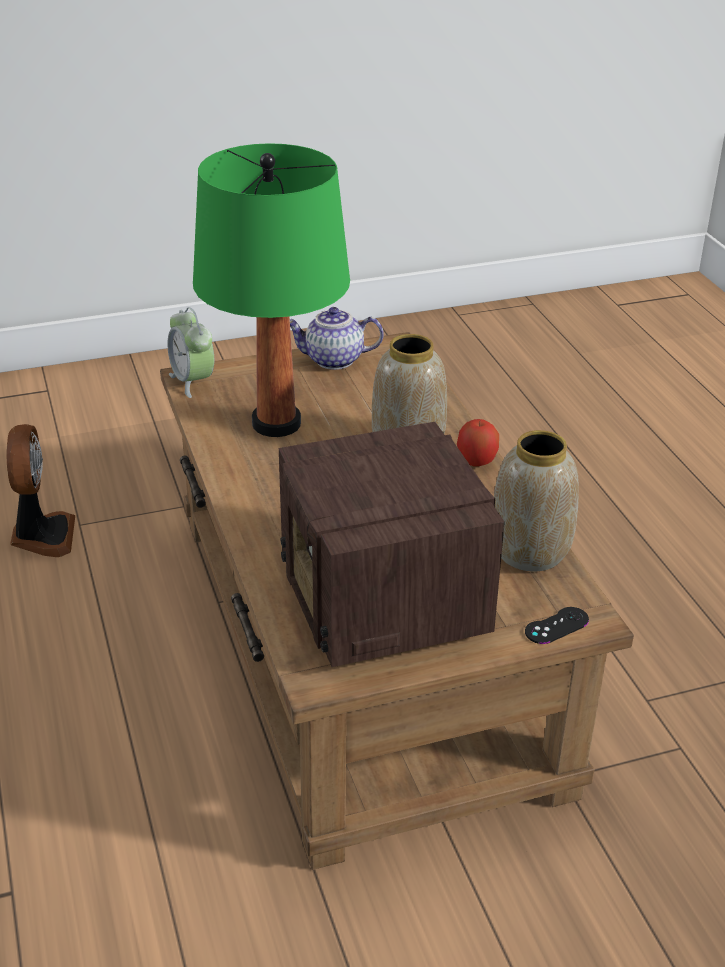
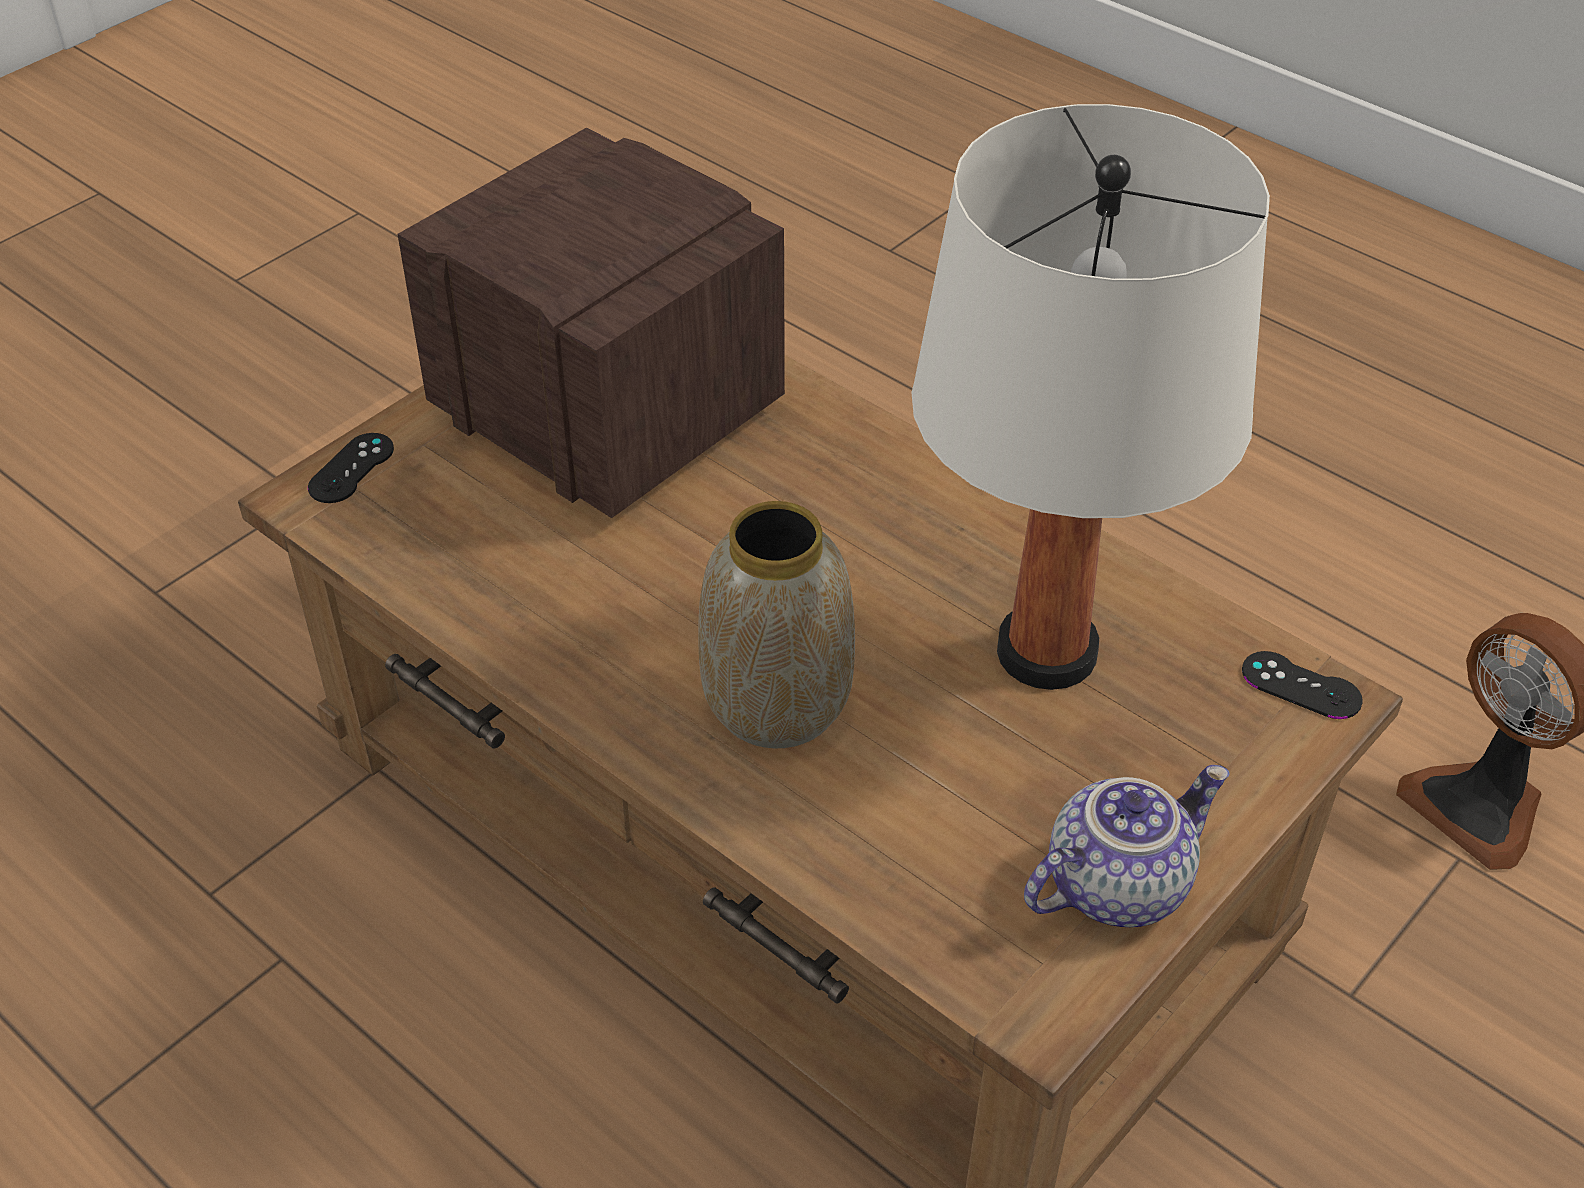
camera: 150 degrees right, 10 degrees up
(193, 382) = (1301, 686): alarm clock -> black game controller
(277, 424) = (1045, 653): green table lamp -> white table lamp
(476, 461) = (630, 722): apple -> none
(531, 551) = (440, 571): vase -> none

